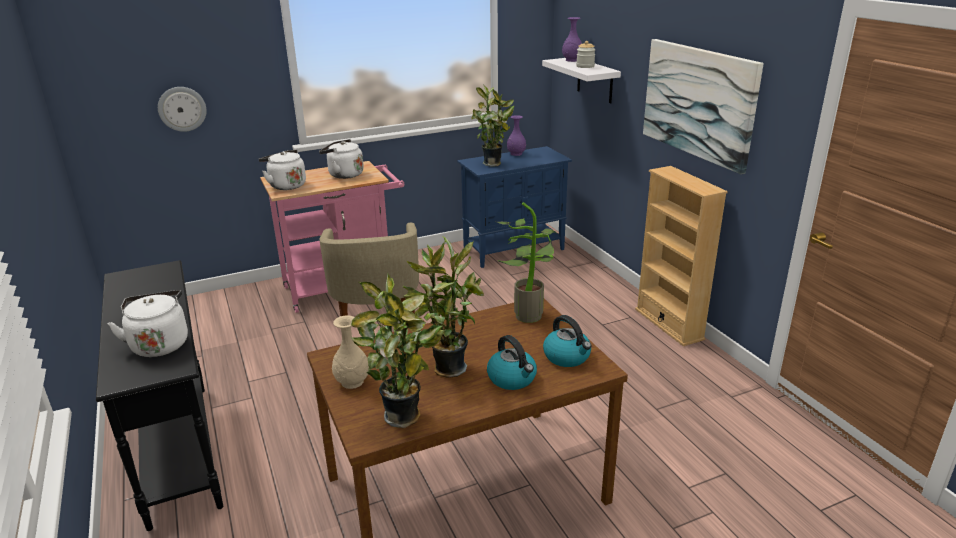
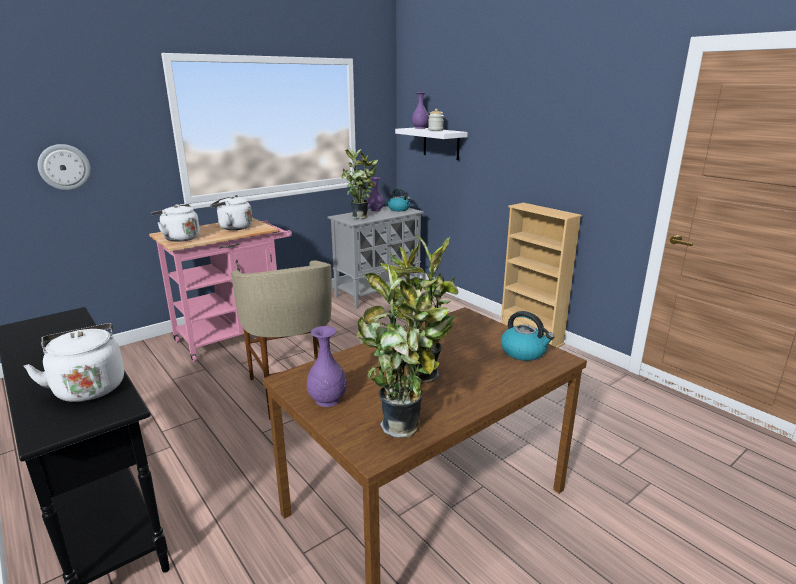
camera: 15 degrees left, 5 degrees down
(352, 382) = (327, 400): beige vase -> purple vase
(512, 378) = (487, 376): kettle -> kettle (399, 209)
(514, 250) = (378, 293): blue cabinet -> grey cabinet
(528, 313) = (464, 321): potted plant -> none
(698, 102) = (547, 145): picture -> none

